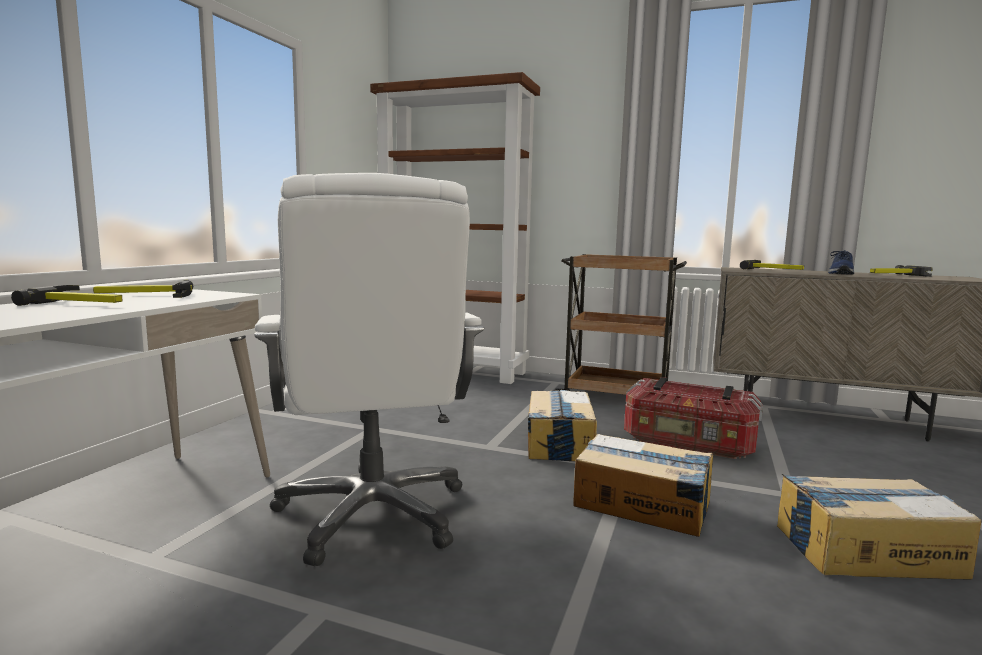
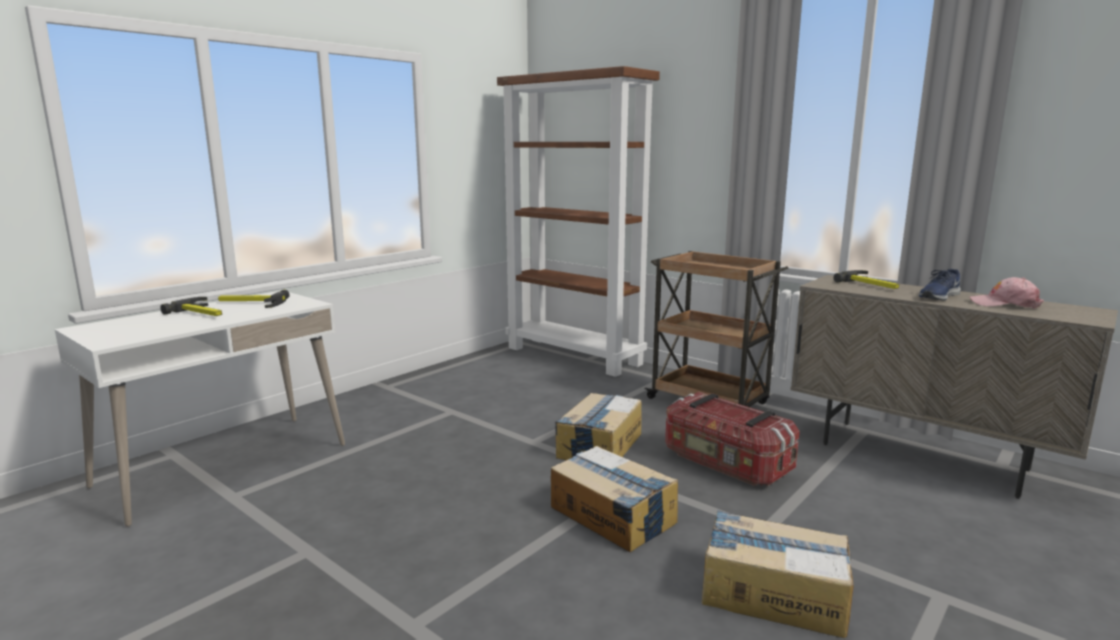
camera: 20 degrees right, 5 degrees up
(373, 513) = (393, 488): white office chair -> none
(897, 275) = (1004, 304): hammer -> pink cap

